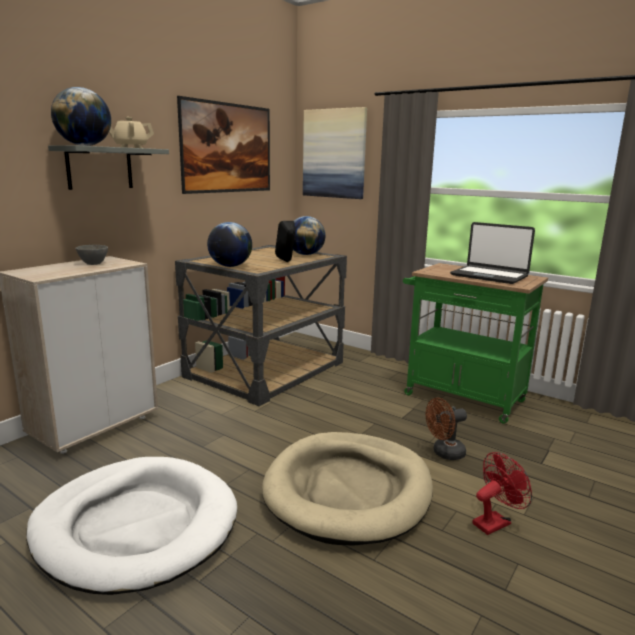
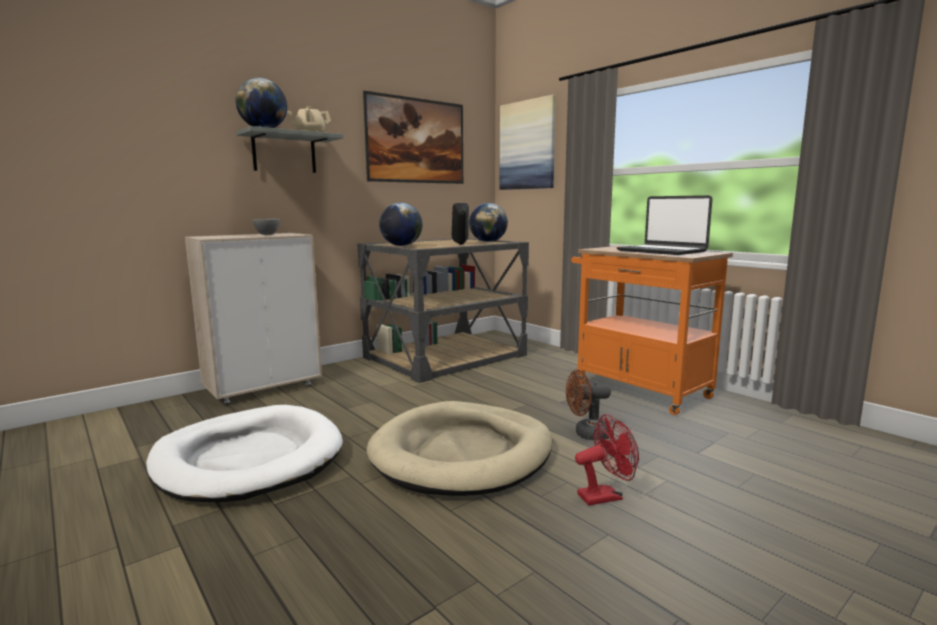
camera: 15 degrees right, 5 degrees down
(460, 397) = (638, 390): green cart -> orange cart

